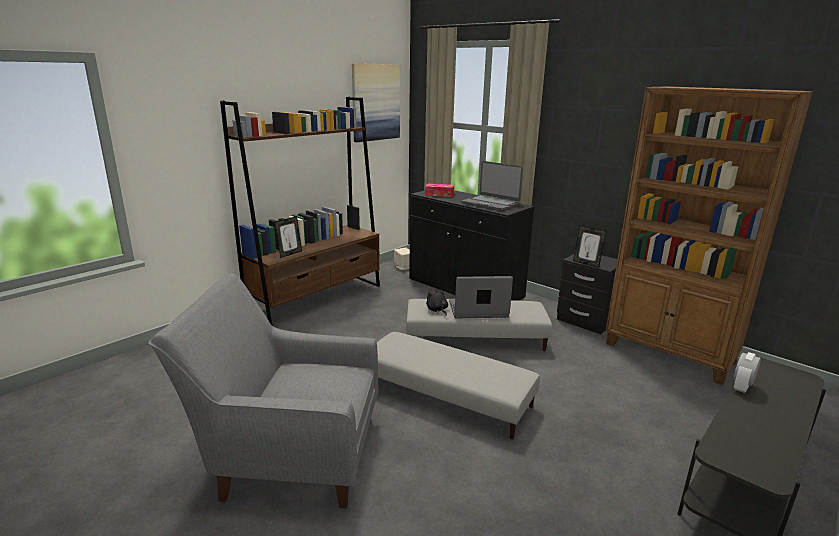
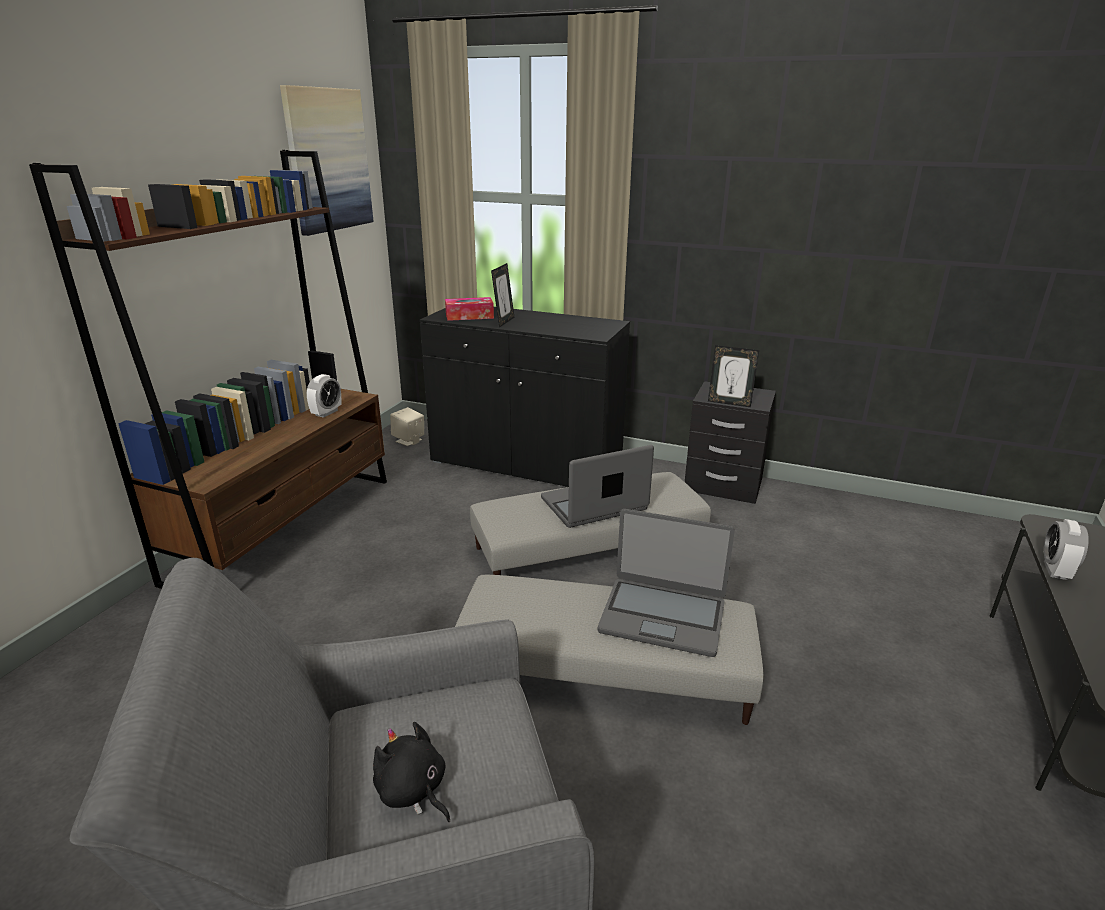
camera: 20 degrees left, 5 degrees up
(290, 254) = (235, 461): picture frame -> picture frame (503, 322)
(346, 238) = (326, 413): none -> alarm clock
(437, 310) = (531, 518): black plush toy -> black plush toy (413, 791)
(491, 204) = (563, 324): laptop -> laptop (662, 616)
(670, 353) = (856, 516): brown bookcase -> none

